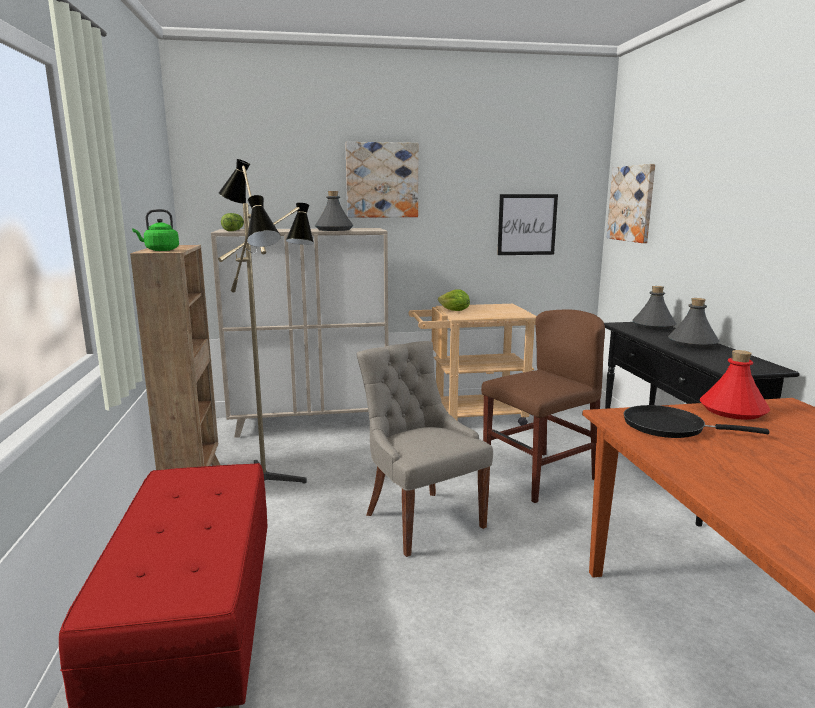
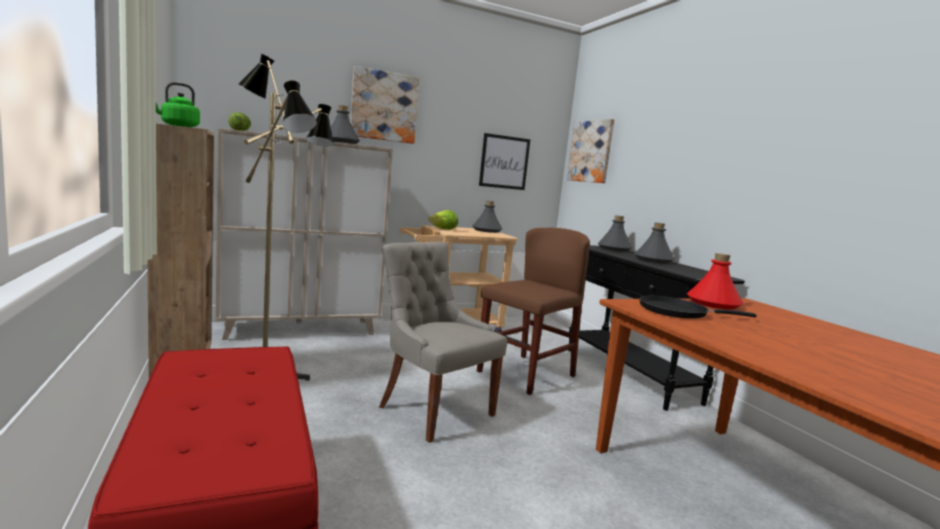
camera: 15 degrees left, 5 degrees down
(507, 307) = (487, 230): none -> grey bottle

